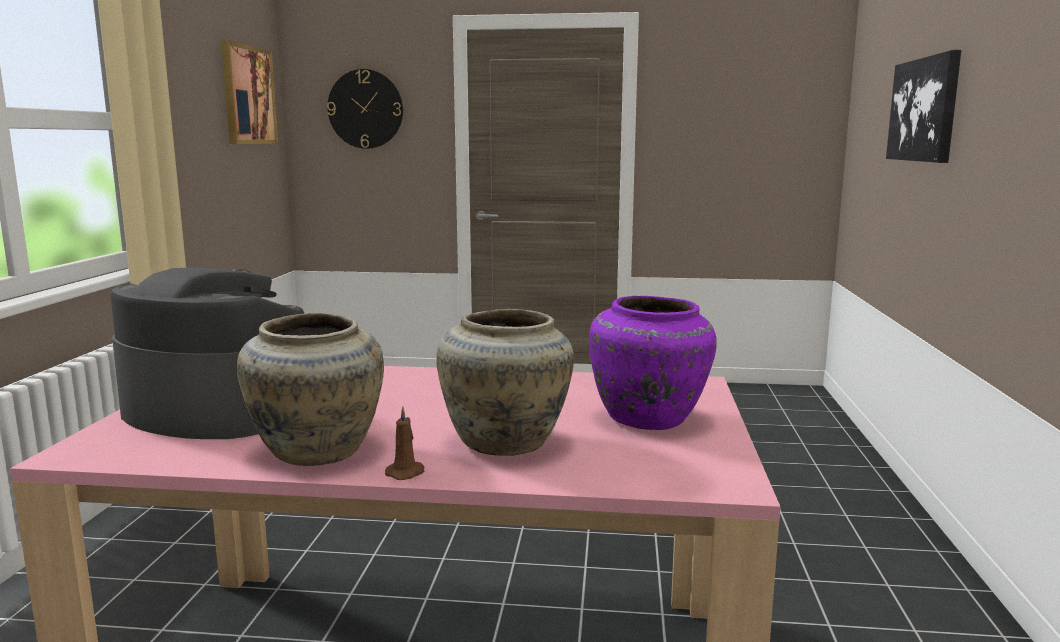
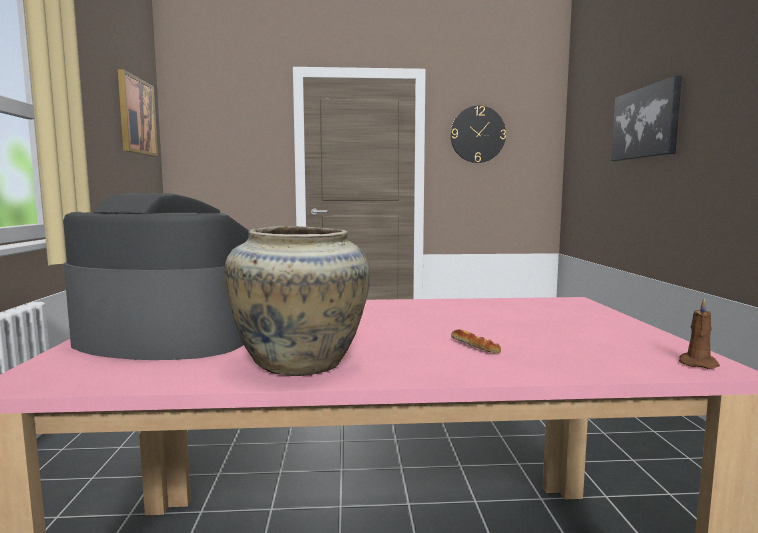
camera: 10 degrees left, 5 degrees down
(365, 109) = (226, 133): wall clock -> wall clock (477, 134)
(406, 473) = (408, 375): brown candle -> brown candle (697, 363)
(507, 443) = (474, 347): beige vase -> bread
(649, 419) = (570, 324): purple vase -> none

